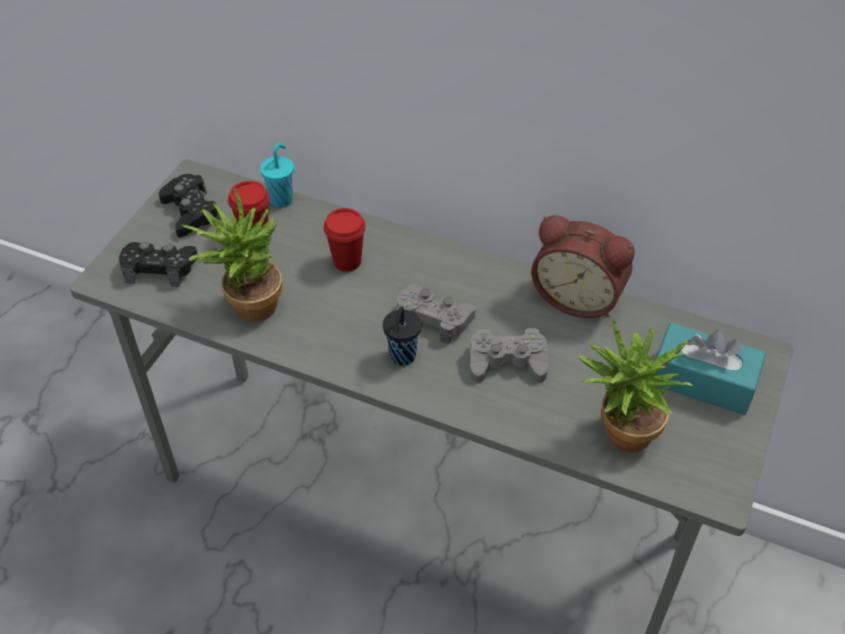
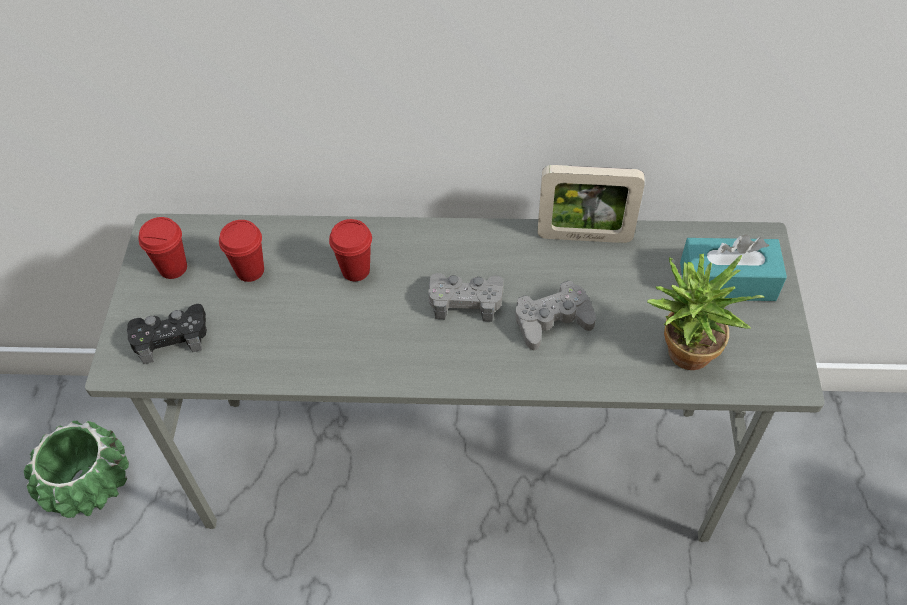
camera: 20 degrees left, 5 degrees up
(87, 406) = (90, 484): none -> green planter
(190, 212) = (173, 268): black game controller -> red cup
(247, 305) = (279, 346): potted plant -> none
(282, 199) = (260, 226): turquoise cup -> none
(402, 357) = (455, 349): black cup -> none
(578, 296) = (584, 236): alarm clock -> picture frame

